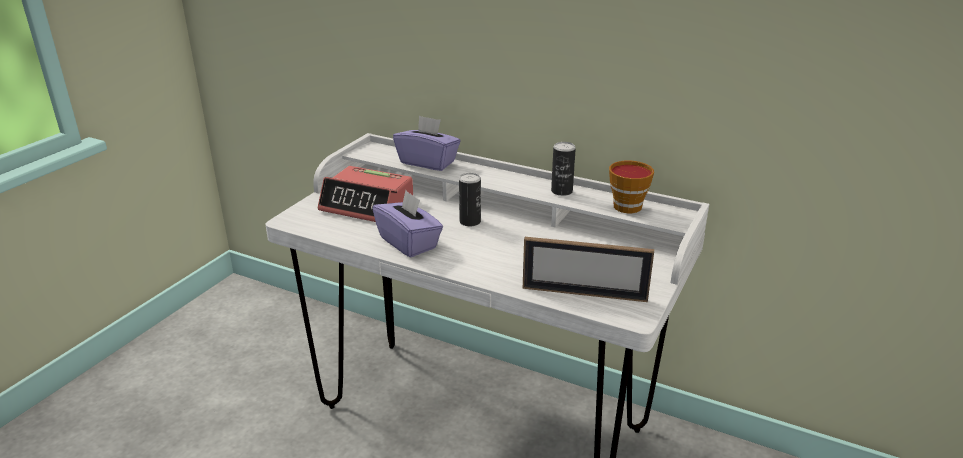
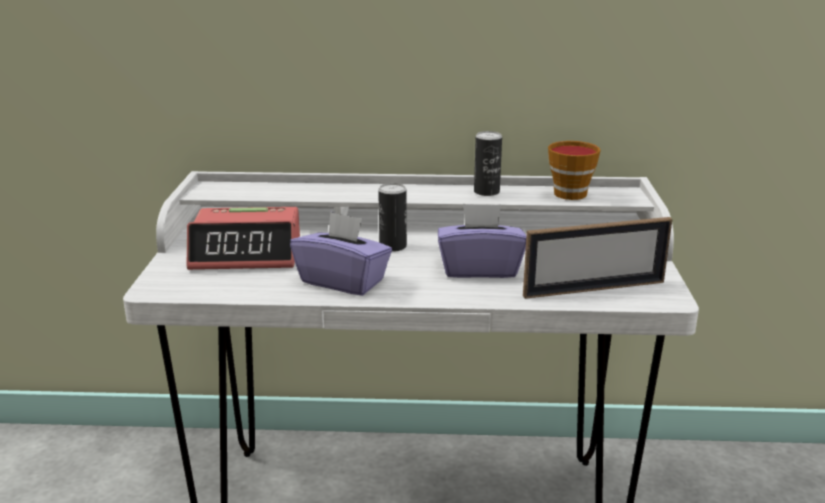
camera: 25 degrees left, 5 degrees down
(428, 162) = (300, 189): purple tissue box -> purple tissue box (479, 269)

